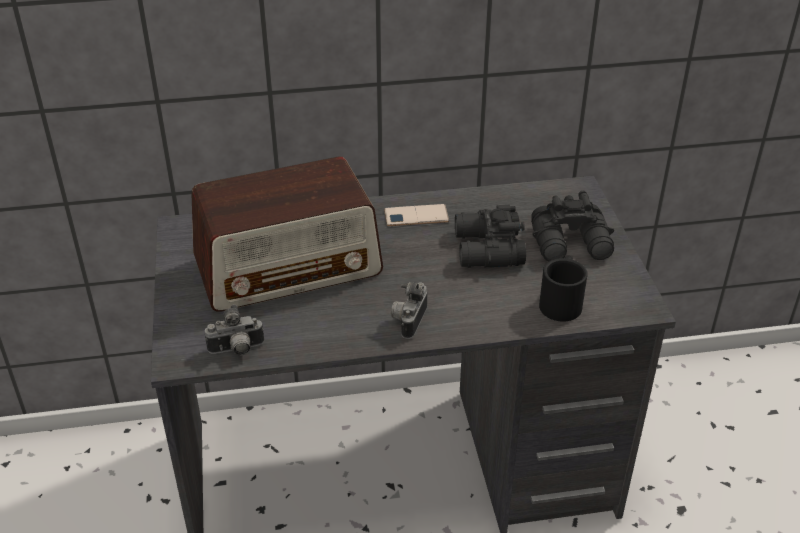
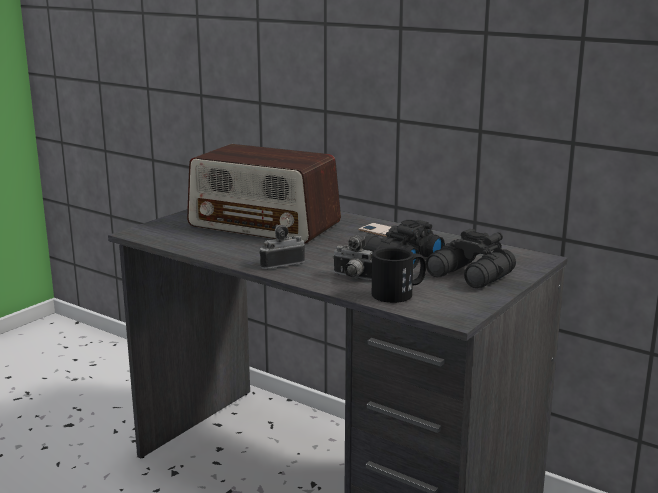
camera: 45 degrees right, 20 degrees down
(237, 350) = (167, 240): camera -> camera (353, 278)

